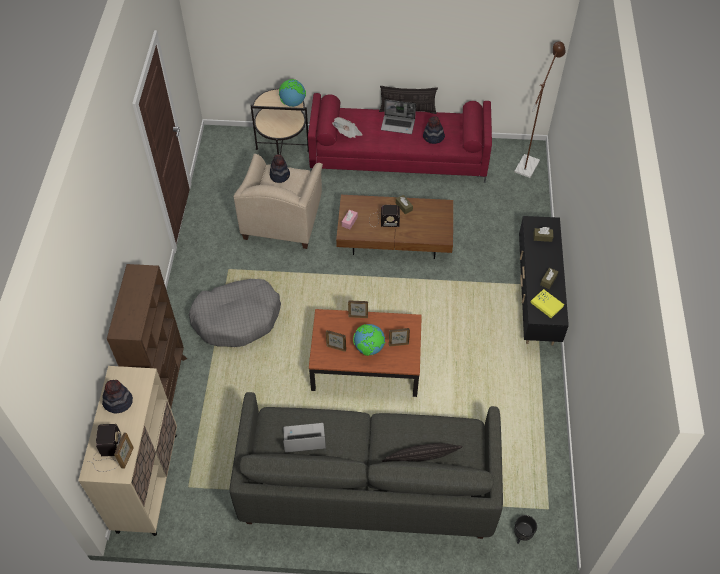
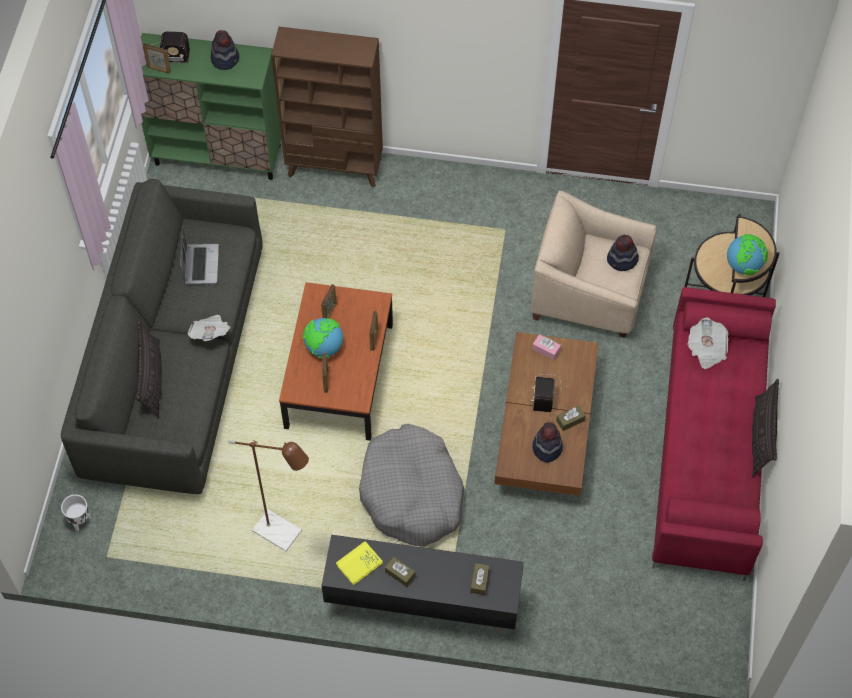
camera: 95 degrees right, 5 degrees up
(147, 481) = (218, 155): beige cabinet -> green cabinet
(237, 318) = (425, 238): grey dog bed -> grey dog bed (412, 493)
(371, 423) = (210, 333): none -> newspaper
(398, 125) = (725, 419): laptop -> none
(433, 137) = (697, 465): hat -> hat (547, 448)
(521, 536) = (80, 520): black planter -> white planter
(528, 163) = (694, 642): brown floor lamp -> brown floor lamp (284, 535)

